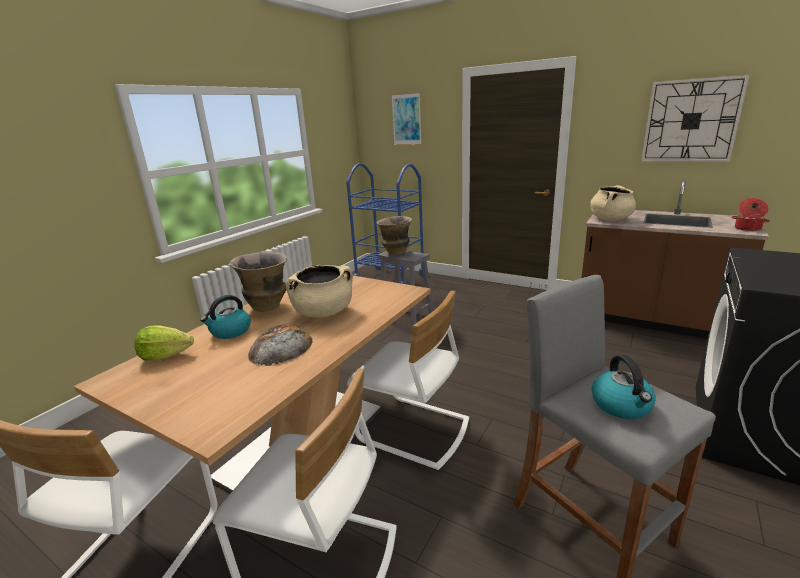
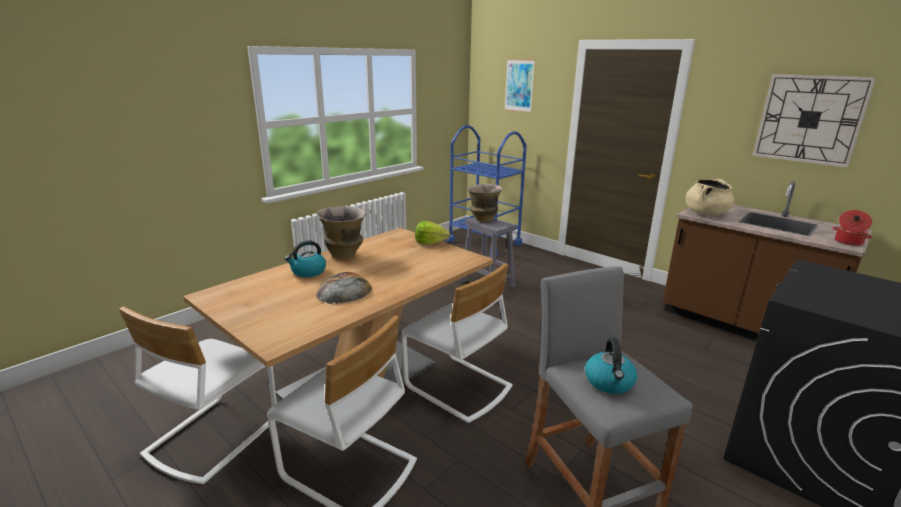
camera: 10 degrees right, 0 degrees up
(166, 356) = (253, 283): lettuce -> lettuce (430, 243)
(323, 312) = (390, 267): beige cooking pot -> none

